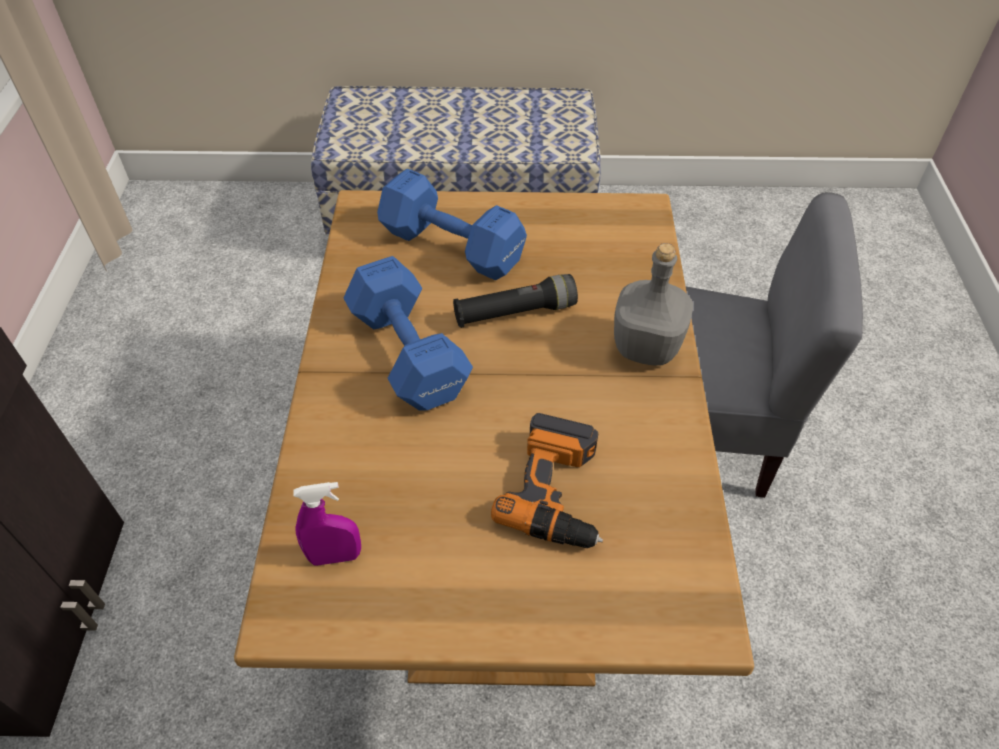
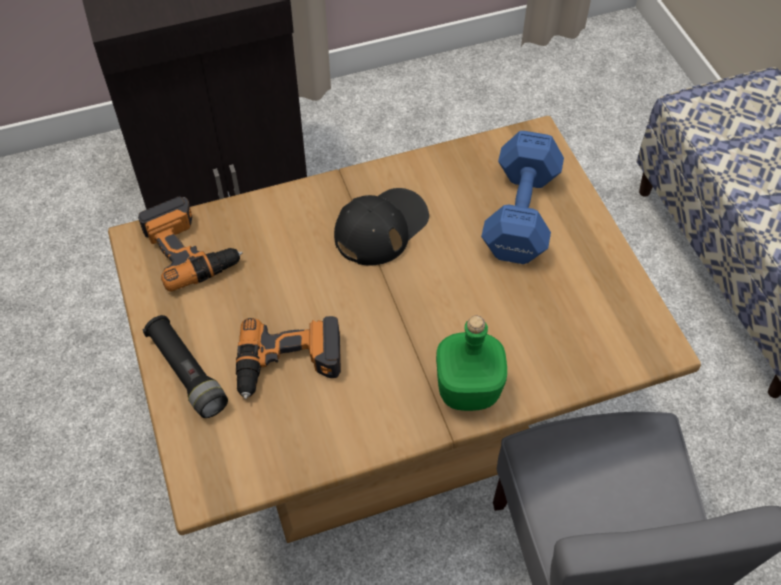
camera: 70 degrees right, 5 degrees up
(335, 556) = (191, 249): purple spray bottle -> power drill
(408, 356) = (381, 227): blue dumbbell -> black cap
(515, 313) = (463, 282): black flashlight -> black flashlight (187, 373)
(644, 347) = (467, 389): grey bottle -> green bottle

